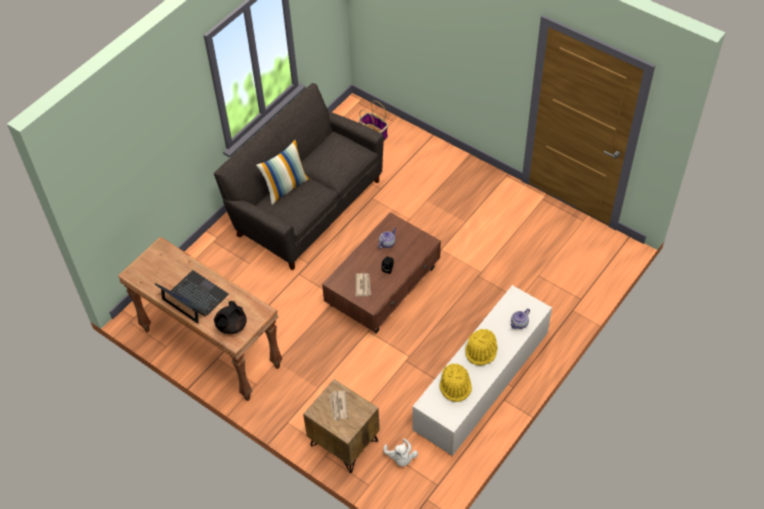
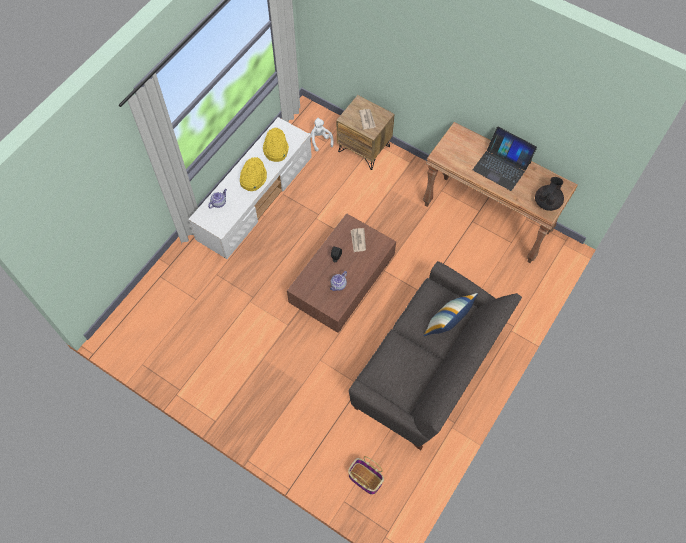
camera: 175 degrees right, 10 degrees up
(231, 326) = (463, 142): black teapot -> black teapot (547, 202)

